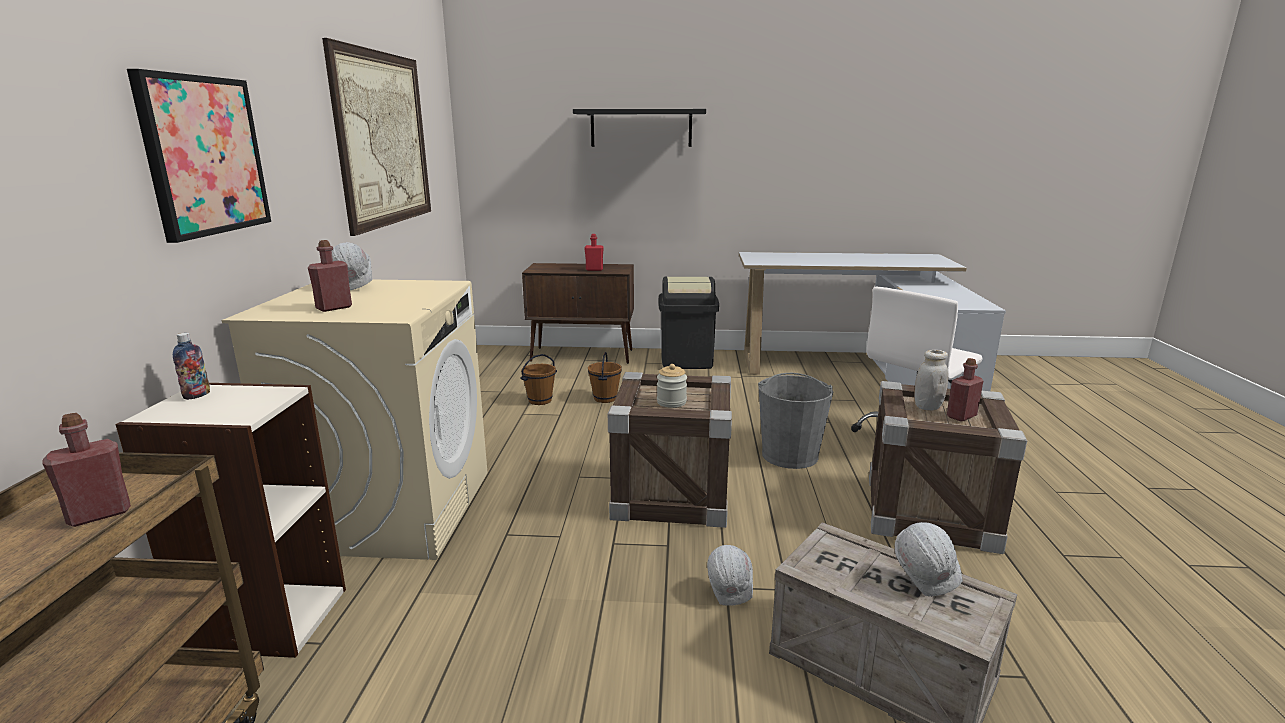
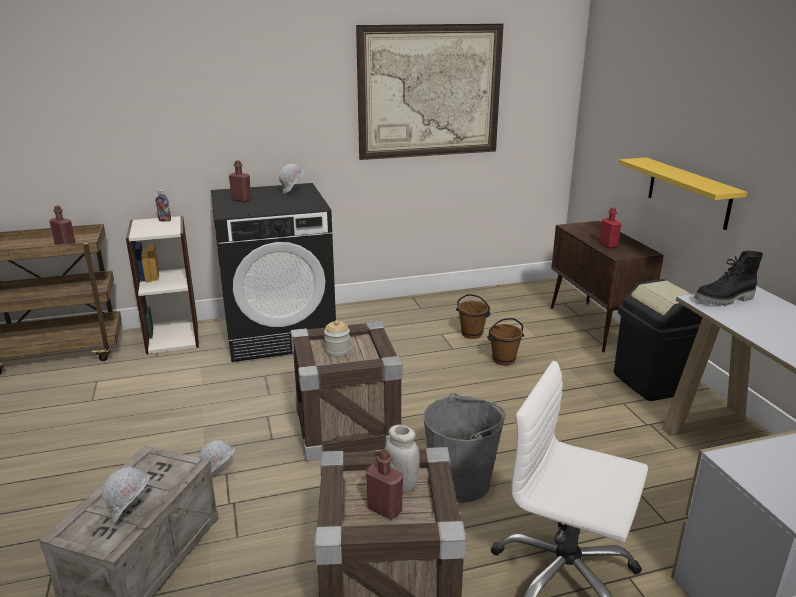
camera: 70 degrees right, 5 degrees up
(204, 156) = (218, 105): picture -> none
(392, 509) = (280, 333): beige washing machine -> black washing machine
(641, 128) = (701, 102): black shelf -> none
(645, 205) = (688, 192): none -> yellow shelf
(759, 259) = (725, 300): none -> black boot

